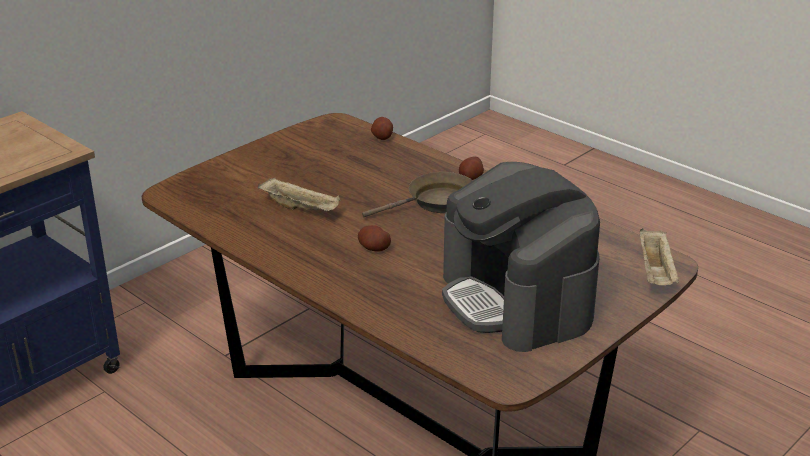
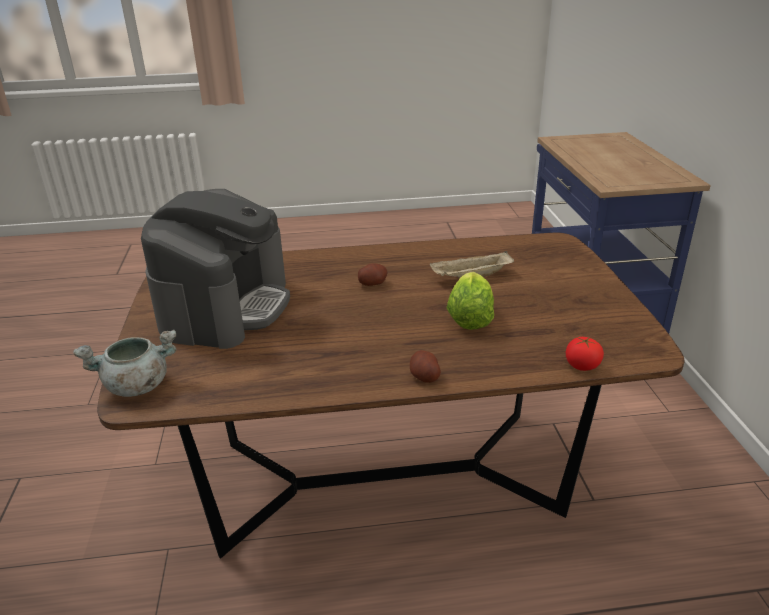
camera: 130 degrees right, 0 degrees up
(374, 187) = (469, 318): none -> lettuce
(382, 137) = (582, 366): potato -> tomato
(436, 202) = (402, 336): brown frying pan -> none
(517, 300) = (226, 307): coffee machine -> coffee machine turned 90 degrees clockwise
(656, 272) = (137, 386): beige tray -> grey cooking pot

